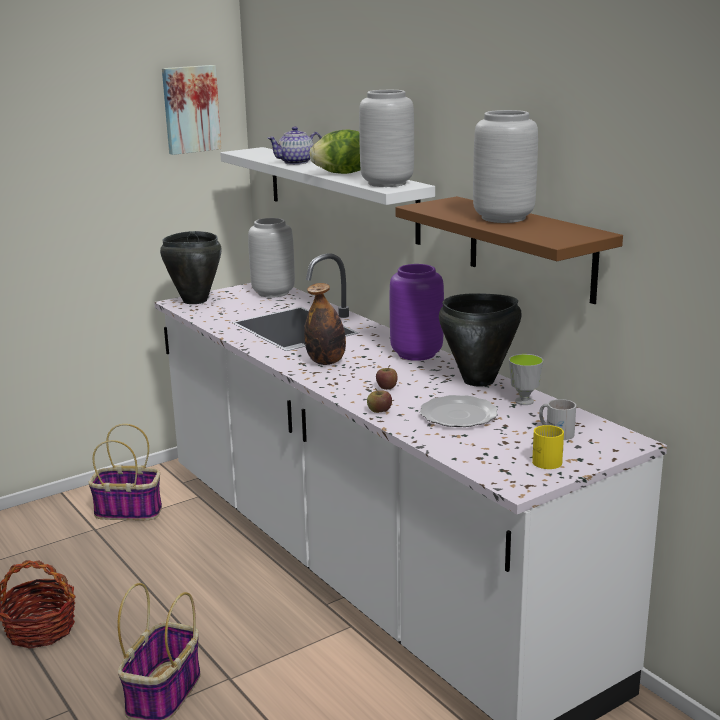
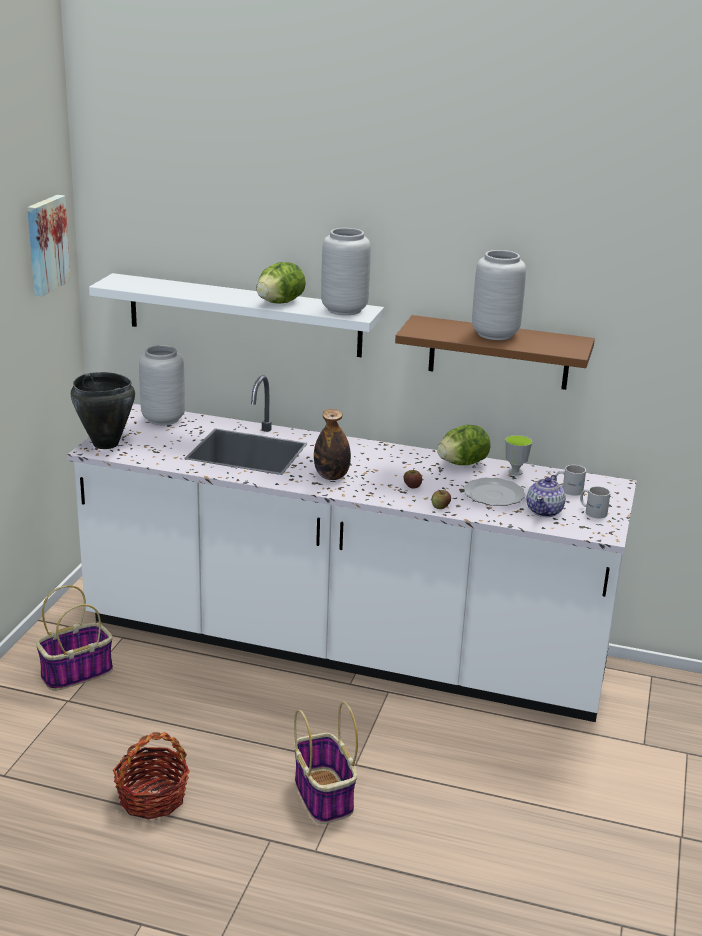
camera: 40 degrees left, 5 degrees up
(296, 162) = (203, 292): teapot -> teapot (545, 511)
(417, 354) = (384, 452): purple vase -> none
(479, 381) = (462, 463): black cooking pot -> lettuce
(546, 459) = (593, 511): yellow mug -> white mug

